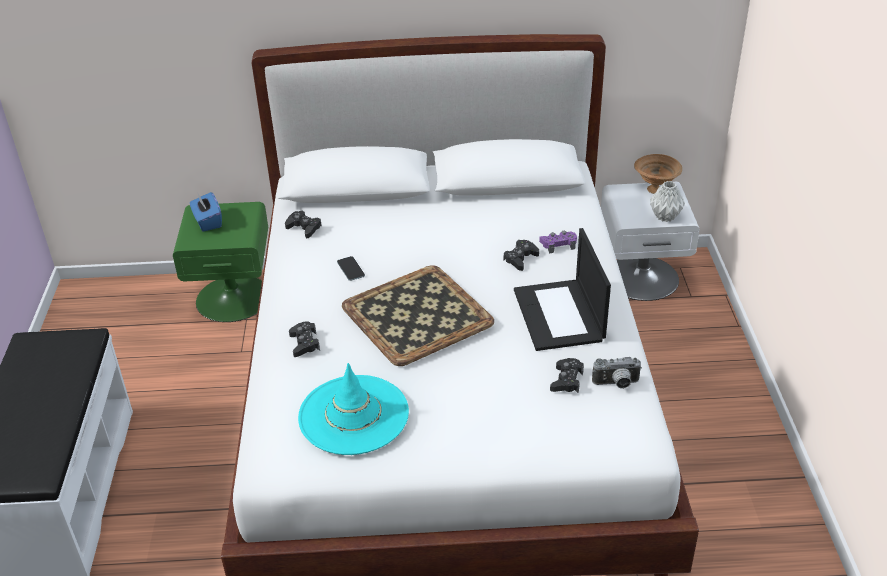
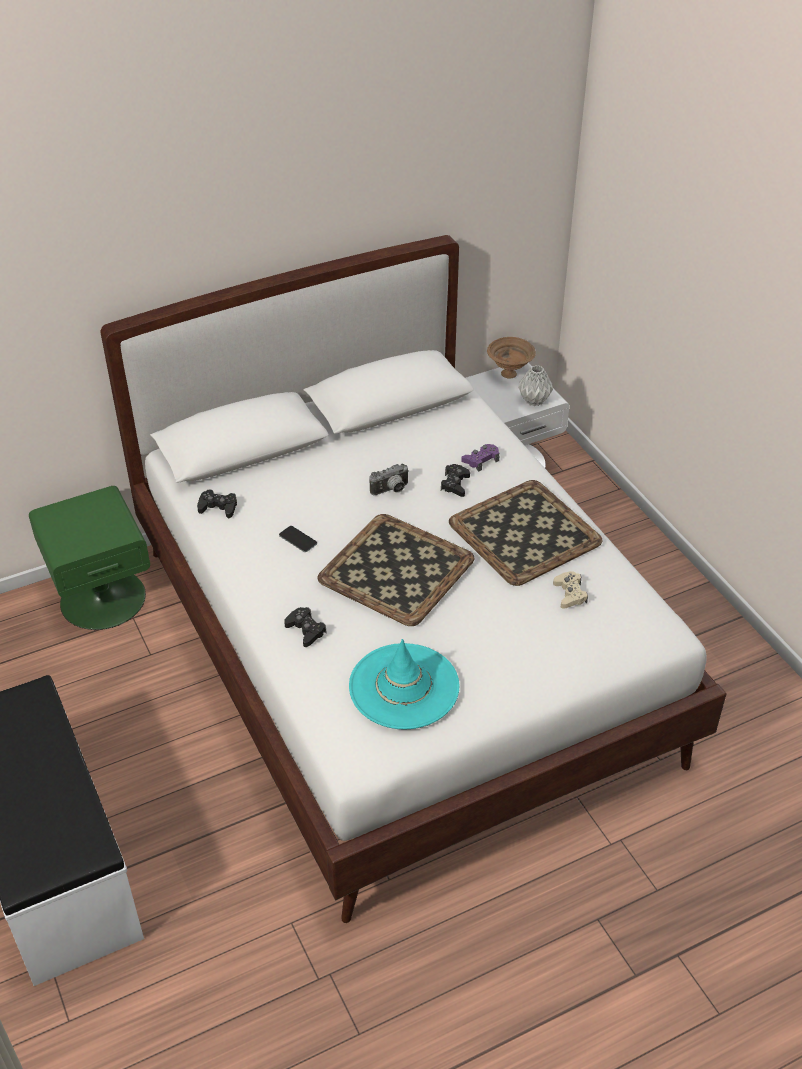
camera: 25 degrees left, 5 degrees up
(208, 222) = (70, 524): blue tissue box -> none
(560, 316) = (526, 532): laptop -> tray
(566, 380) = (569, 594): black game controller -> beige game controller
(616, 384) = (614, 585): camera -> camera (391, 490)

